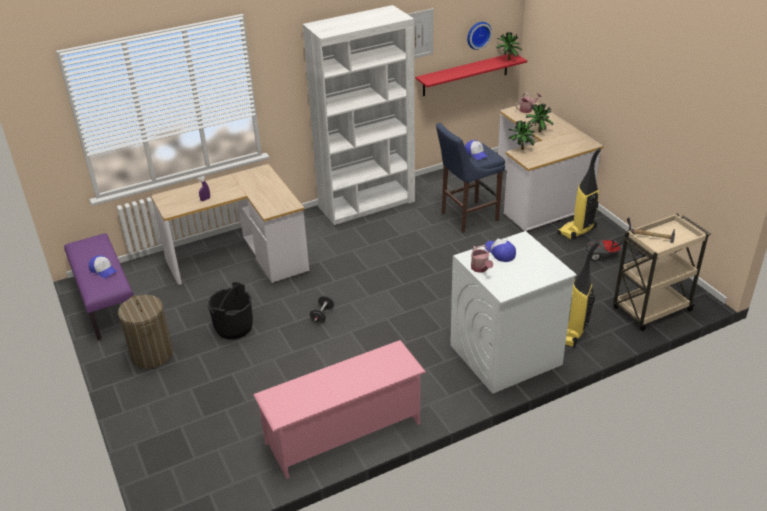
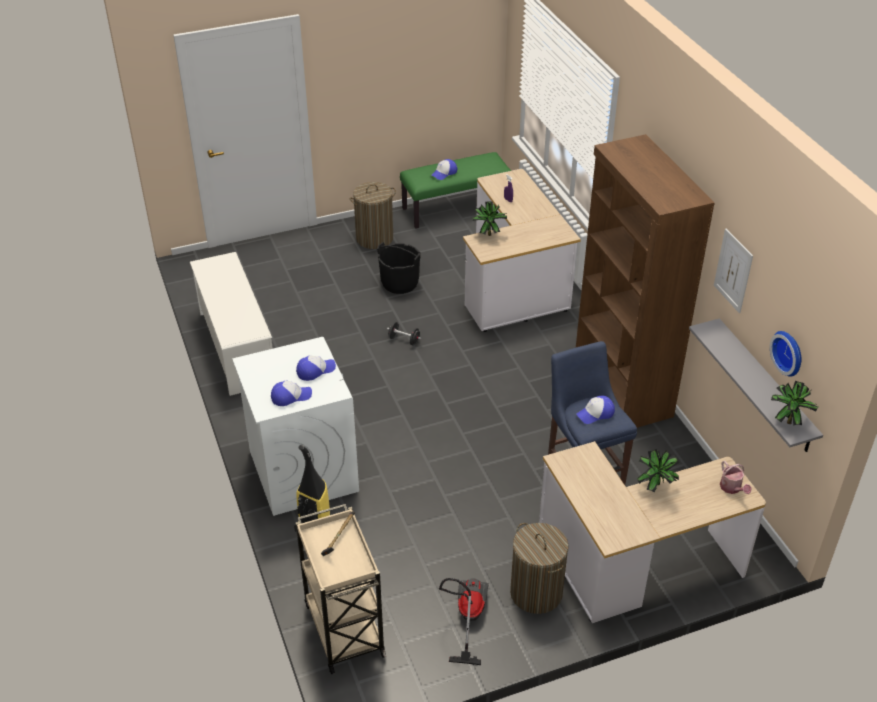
camera: 95 degrees right, 5 degrees up
(106, 302) = (456, 208): purple bench -> green bench
(344, 433) = (236, 347): pink shoe rack -> white shoe rack
(367, 204) = (622, 385): white bookcase -> brown bookcase
(465, 74) = (765, 386): red shelf -> grey shelf
(480, 268) = (291, 352): watering can -> none
(520, 149) = (598, 457): potted plant -> potted plant (488, 233)
(537, 261) = (290, 396): none -> cap
(577, 231) = (536, 592): vacuum cleaner -> laundry basket

